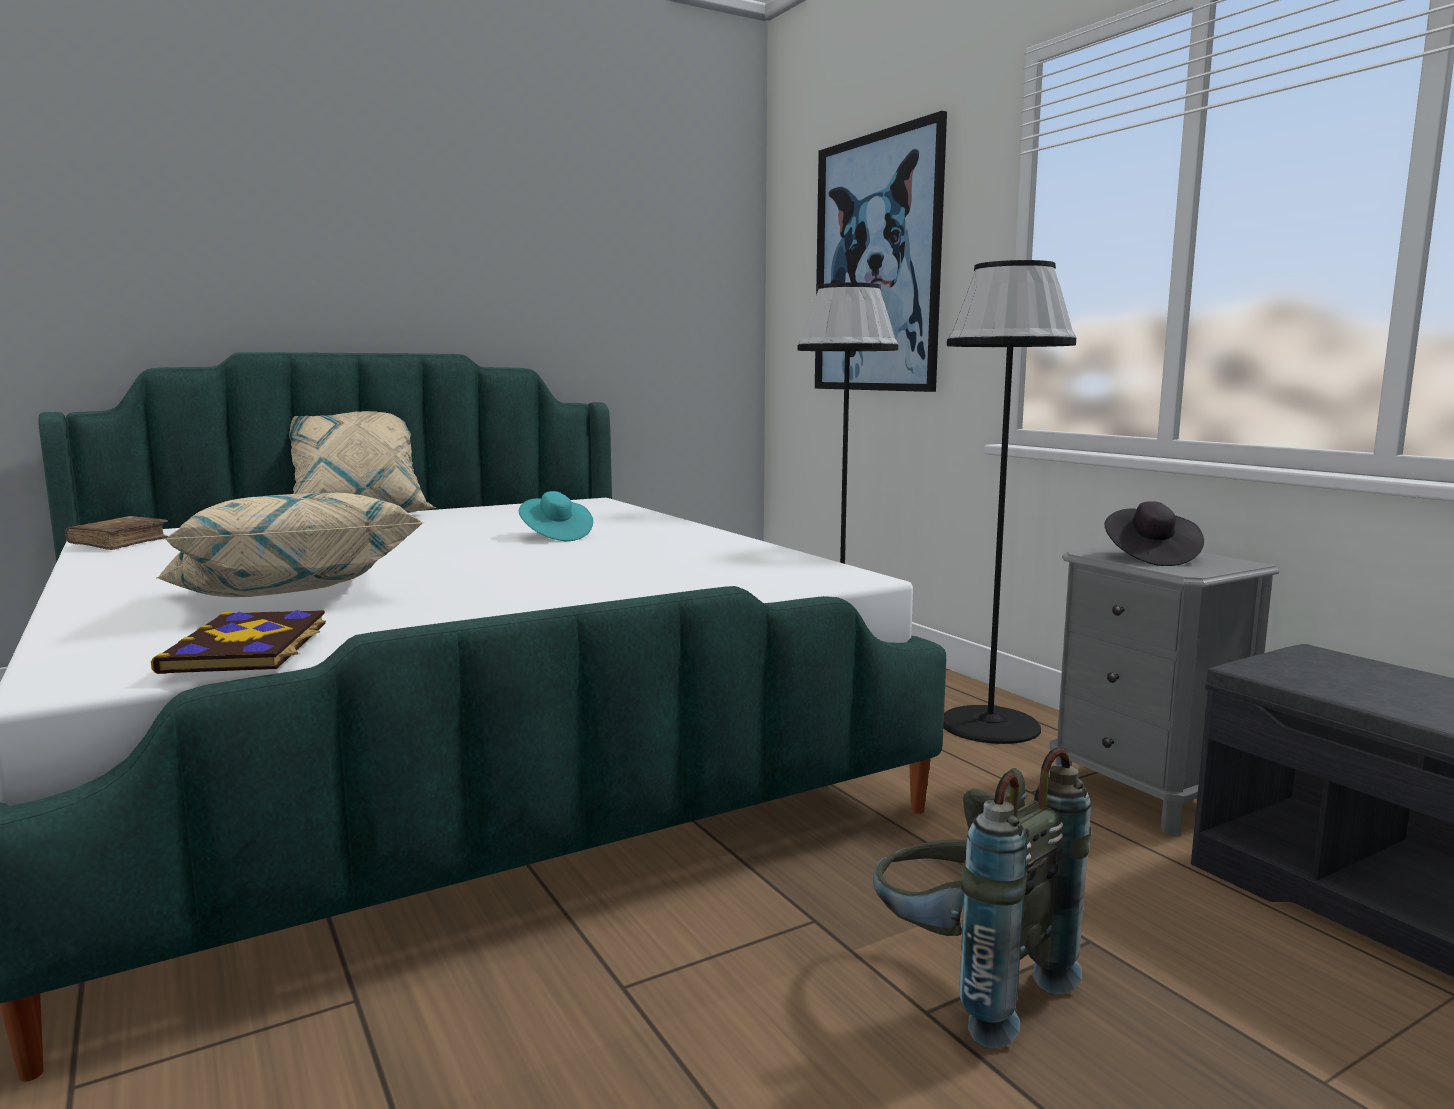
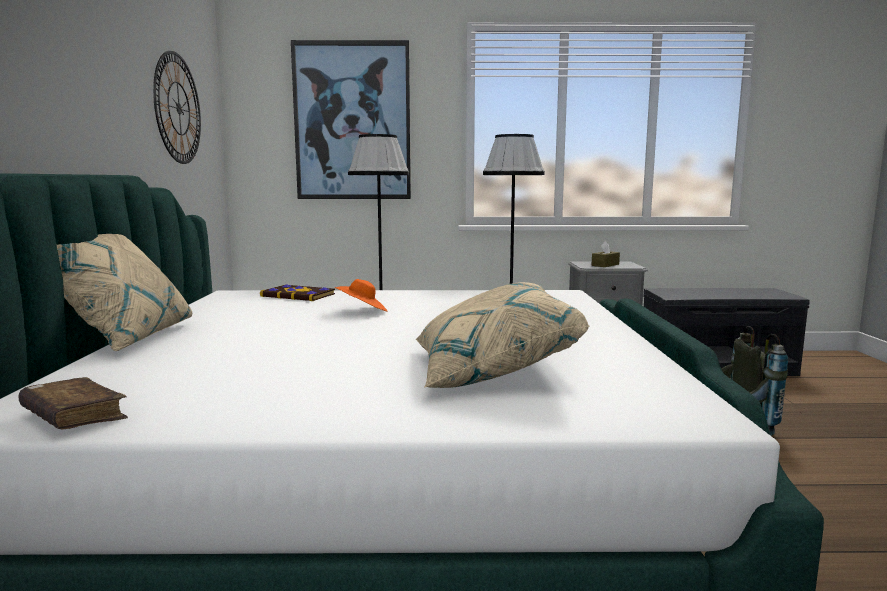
camera: 60 degrees left, 0 degrees up
(250, 647) = (663, 376): book -> book (298, 295)
(555, 536) = (362, 311): turquoise hat -> orange hat
(628, 272) = (178, 108): none -> wall clock
(1149, 557) = (605, 265): black hat -> brown tissue box

